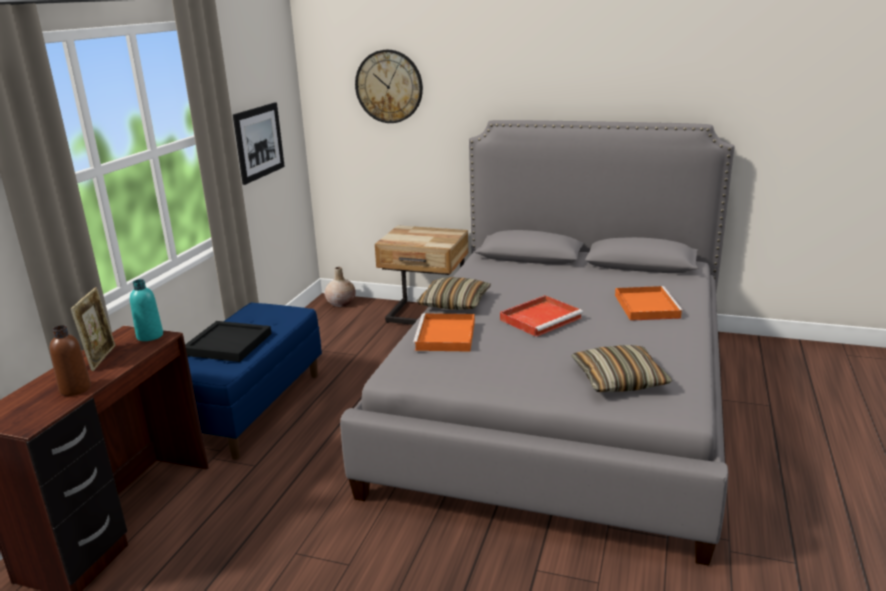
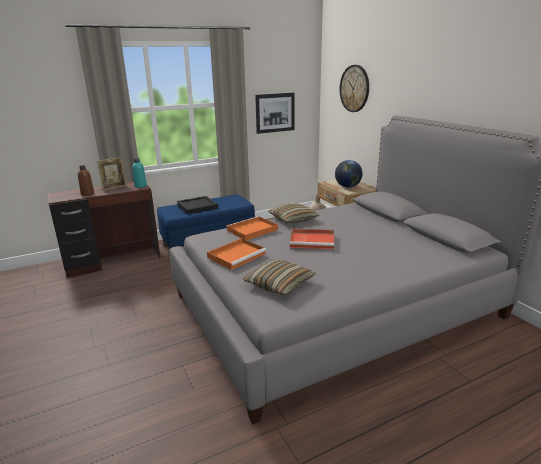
camera: 45 degrees right, 0 degrees up
(427, 238) = (348, 186): none -> globe
(646, 306) = (388, 259): orange tray -> orange tray (237, 255)

